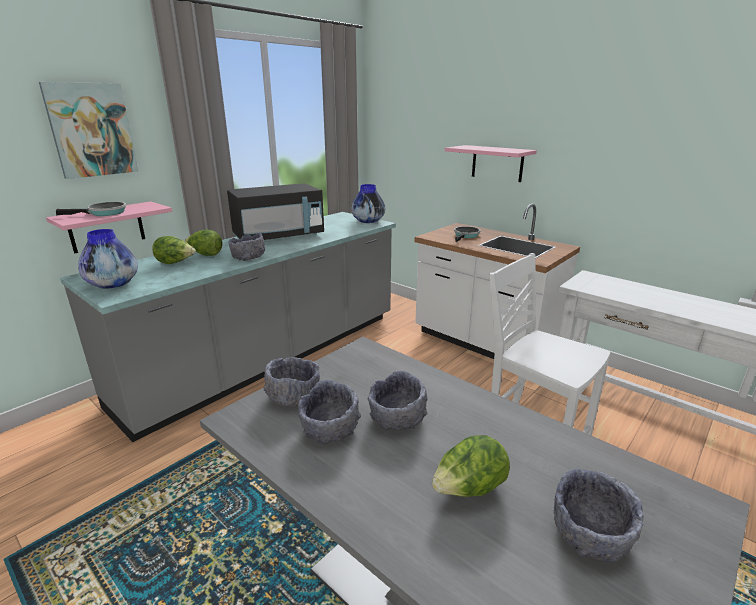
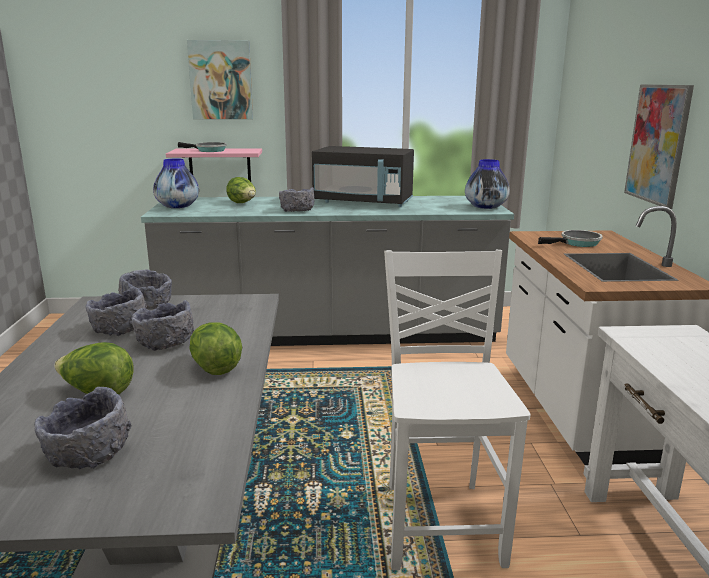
camera: 45 degrees right, 5 degrees down
(205, 255) = (274, 203): lettuce -> lettuce (215, 367)
(497, 163) = (658, 144): pink shelf -> picture

